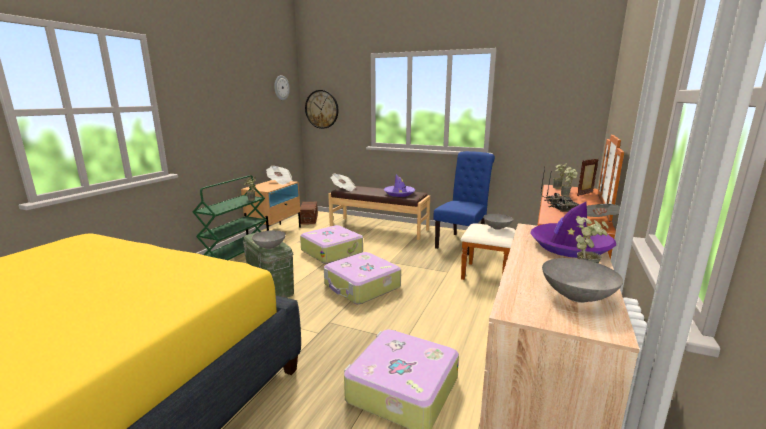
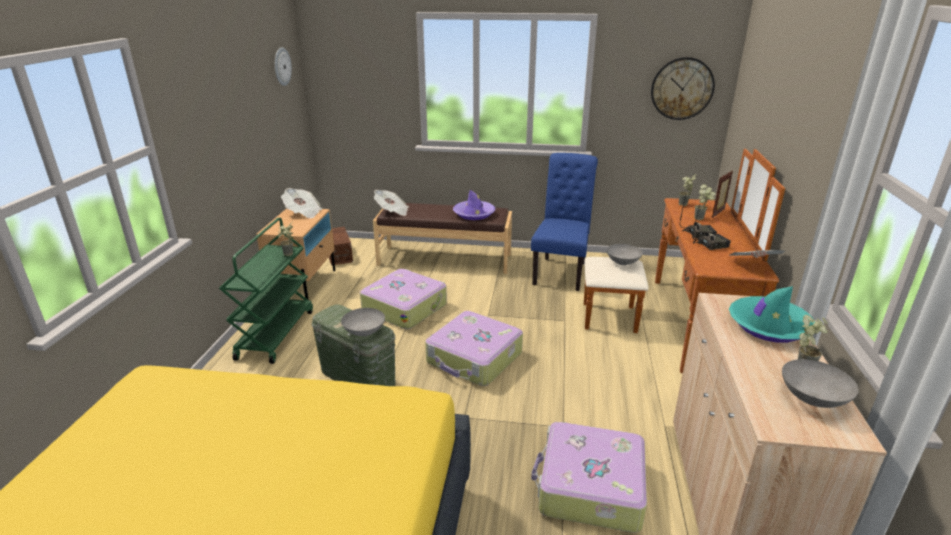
camera: 15 degrees left, 10 degrees up
(322, 109) = (340, 92): wall clock -> wall clock (682, 88)
(569, 247) = (769, 326): purple hat -> turquoise hat

